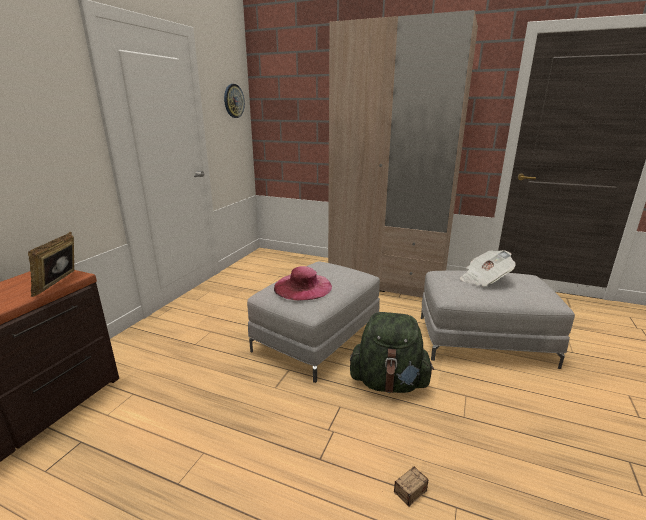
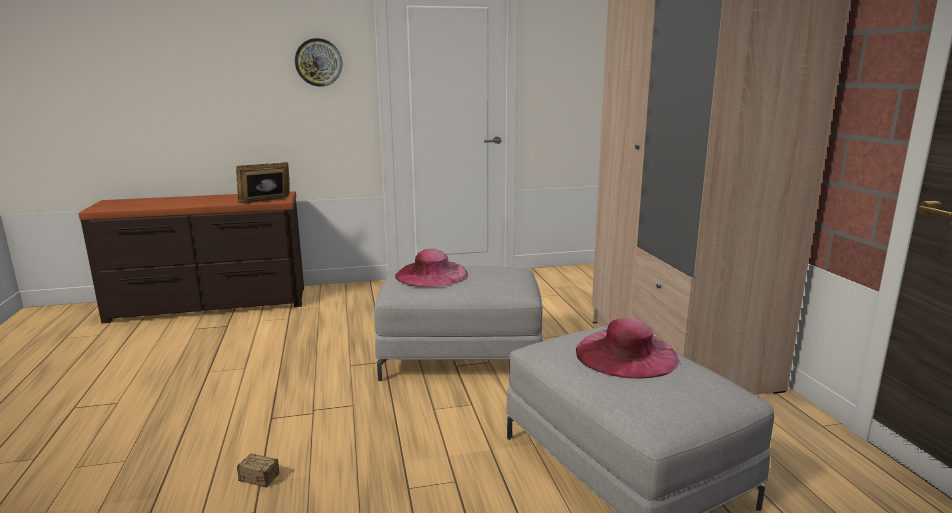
camera: 55 degrees right, 5 degrees down
(233, 101) = (582, 53): wall clock -> wall clock (318, 62)
(389, 383) = (422, 421): green backpack -> none
(484, 279) = (626, 354): newspaper -> pink hat

